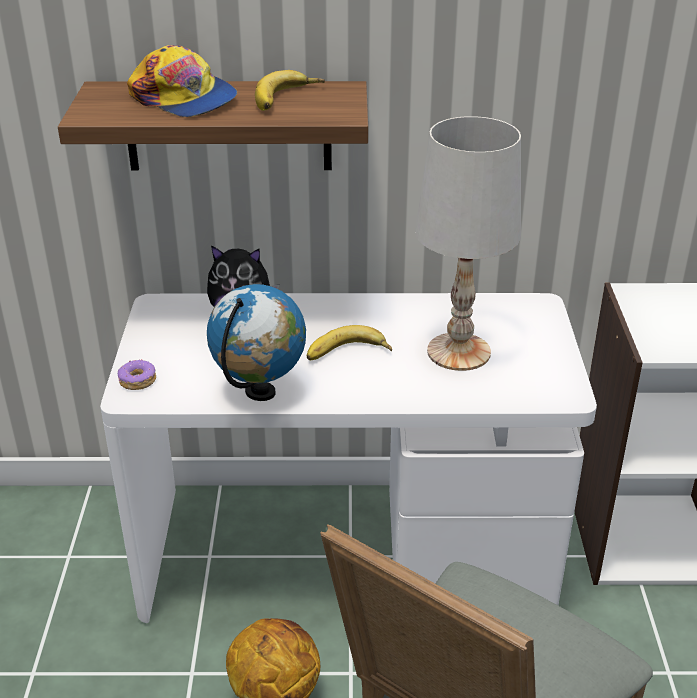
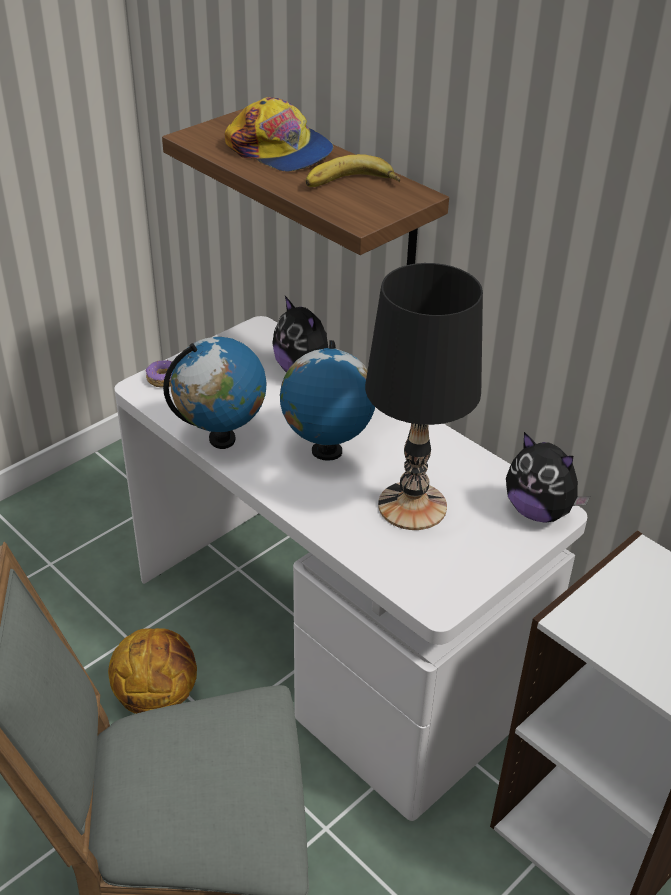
camera: 45 degrees right, 5 degrees up
(184, 99) = (280, 151): cap -> cap turned 45 degrees counterclockwise
(348, 354) = (326, 451): banana -> globe
(458, 351) = (412, 505): white table lamp -> black table lamp
(531, 309) = (539, 511): none -> plush toy

